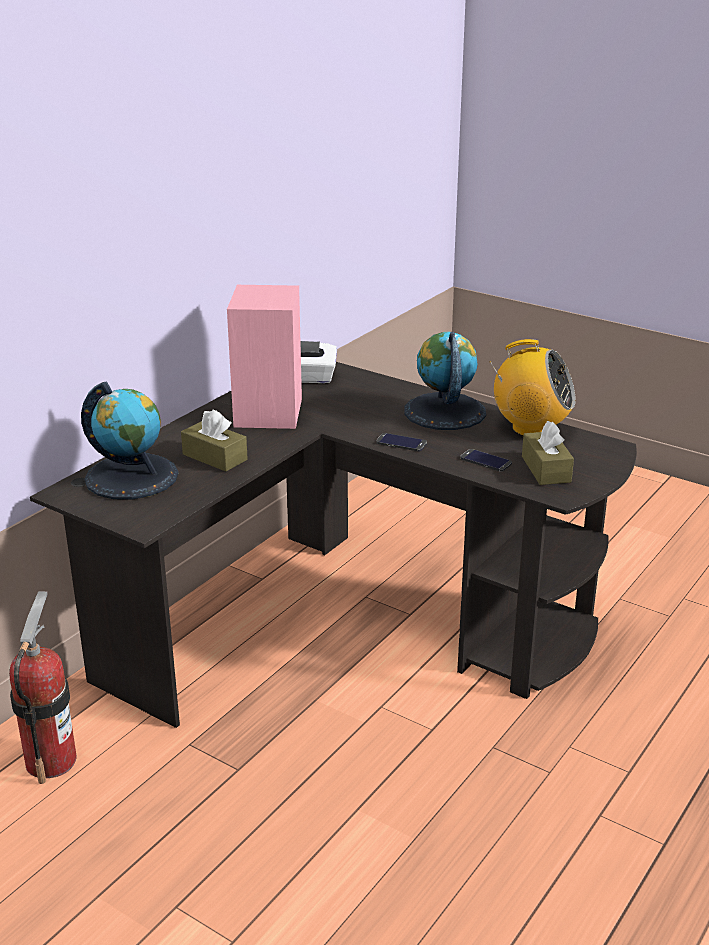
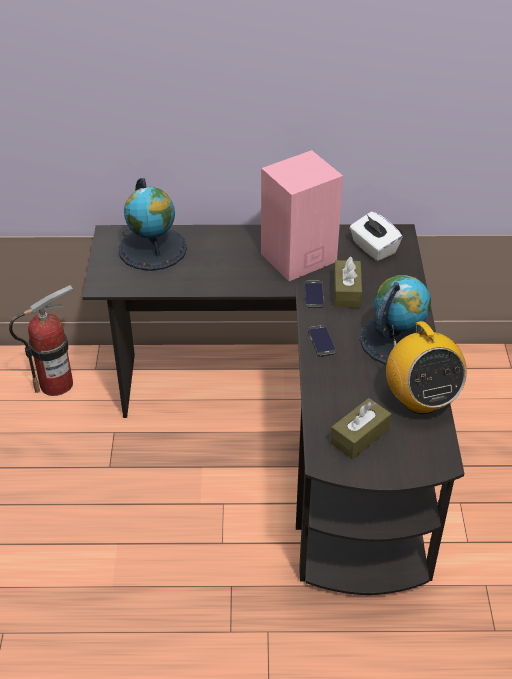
camera: 55 degrees right, 15 degrees up
(215, 457) = (212, 268): brown tissue box -> brown tissue box (347, 292)
(485, 461) = (339, 397): phone -> phone (314, 294)

